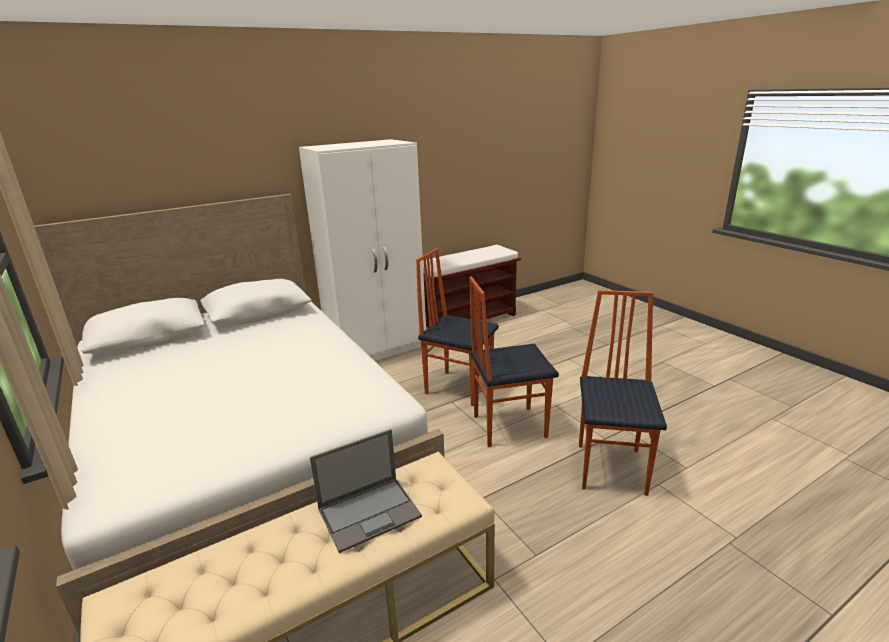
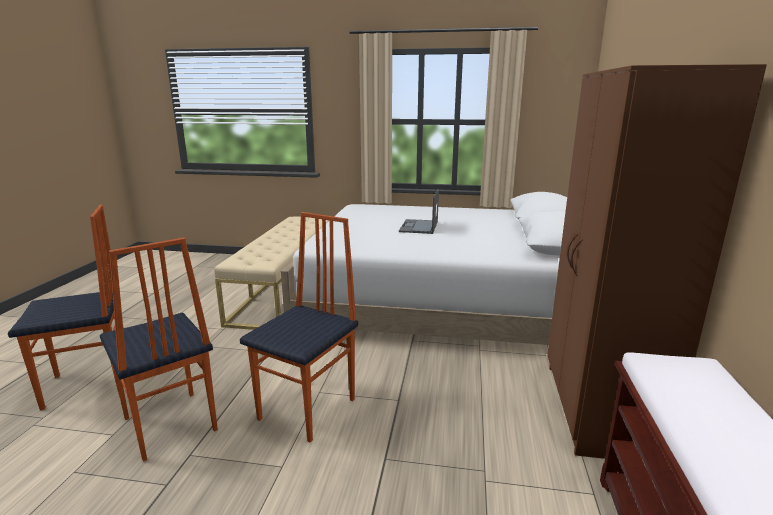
camera: 130 degrees right, 5 degrees down
(370, 512) = (271, 246): laptop -> laptop (419, 227)
(378, 349) = (597, 410): white wardrobe -> brown wardrobe
(459, 387) = (419, 420): chair -> chair (89, 385)

